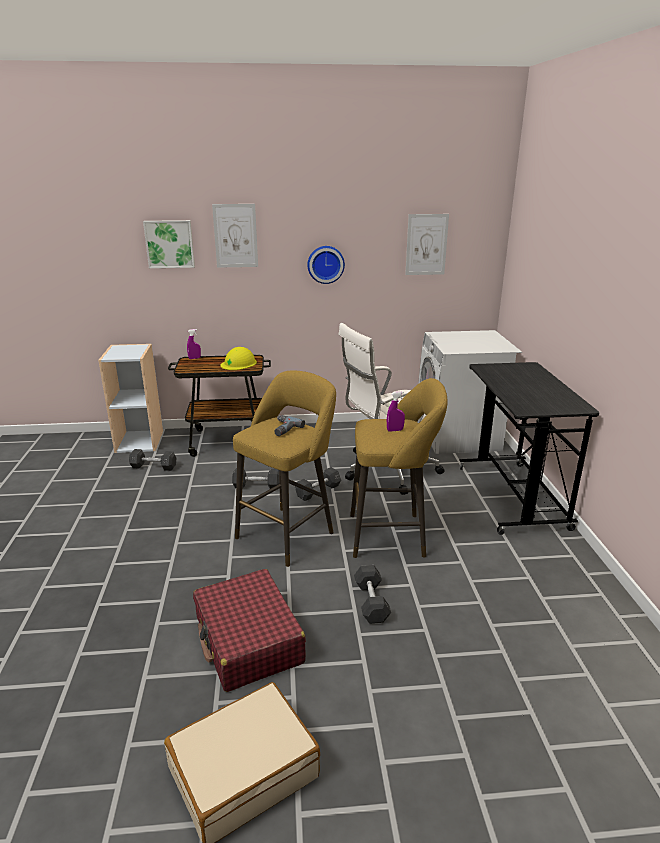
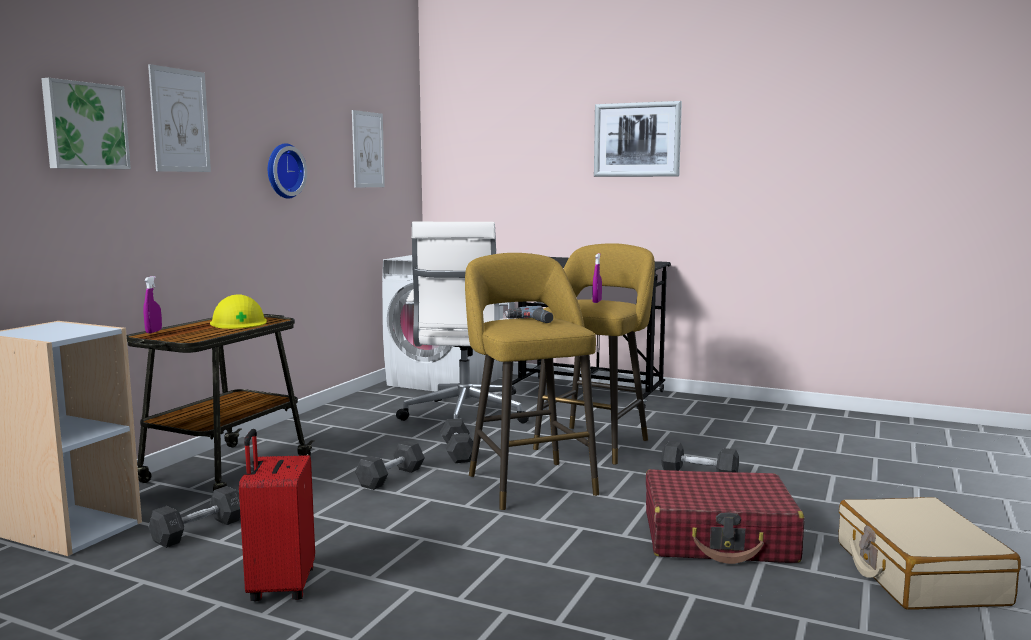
camera: 60 degrees left, 15 degrees down
(106, 510) = (280, 586): none -> red suitcase
(608, 273) = (637, 140): none -> picture

